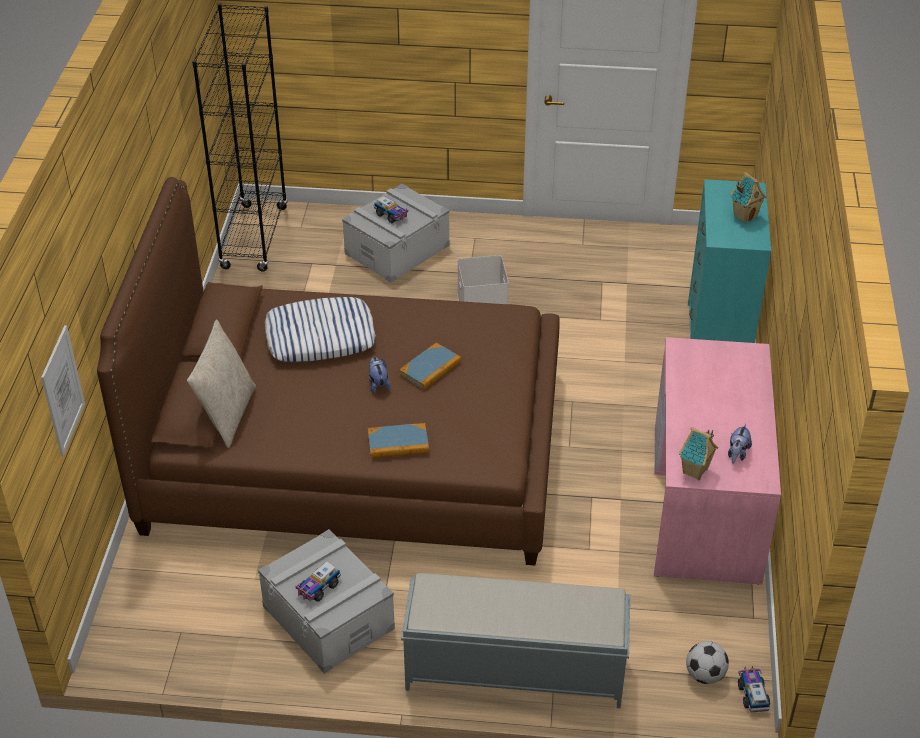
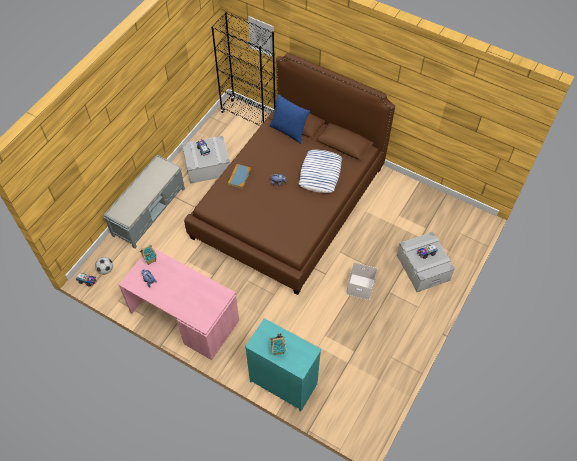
camera: 115 degrees right, 15 degrees up
(227, 414) = (289, 130): beige pillow -> blue pillow
(254, 238) = (457, 211): black bookcase -> black bookcase (248, 116)
(430, 368) = (278, 204): book -> none

